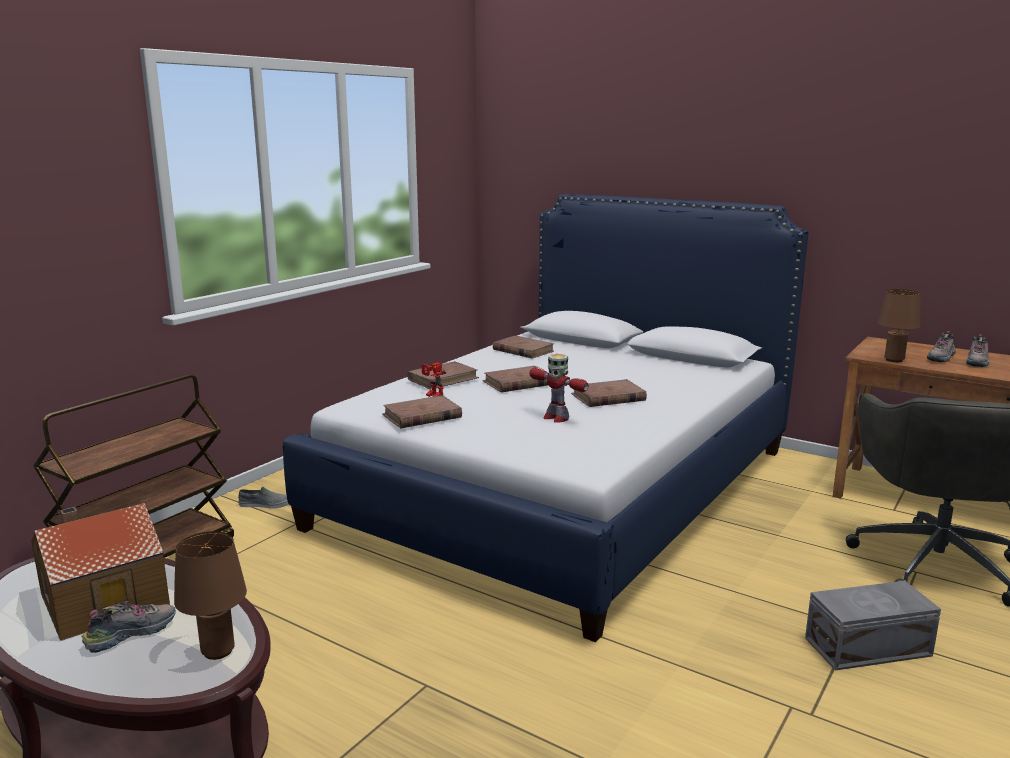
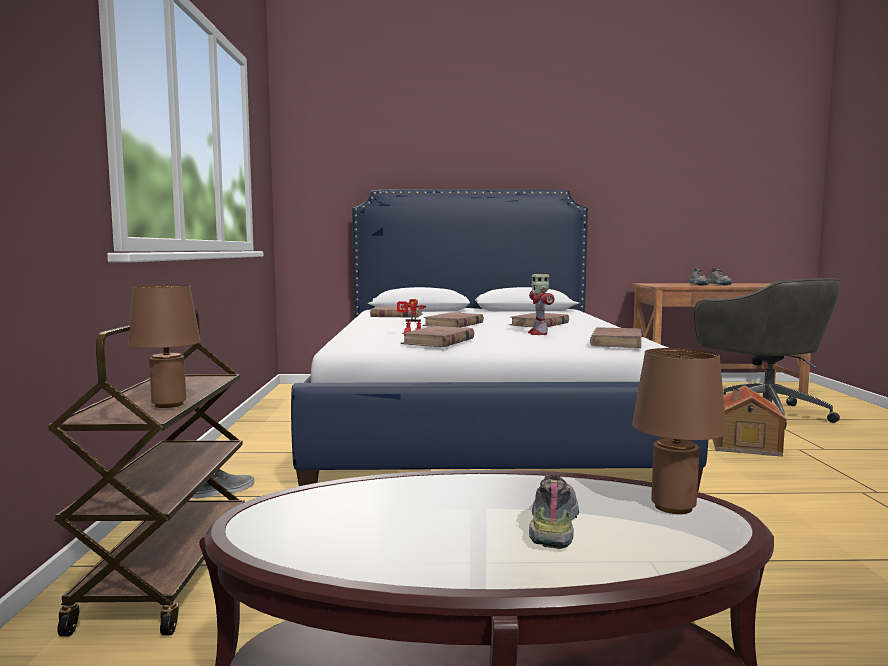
camera: 35 degrees left, 10 degrees down
(102, 599) = (432, 514): toy house -> toy house (743, 445)
(443, 379) = (386, 327): brown book -> brown book (616, 342)
(556, 418) = (538, 333): toy robot -> toy robot turned 75 degrees clockwise
(870, 648) = (827, 455): grey storage box -> none
(893, 360) = (682, 286): brown table lamp -> brown table lamp (168, 405)

